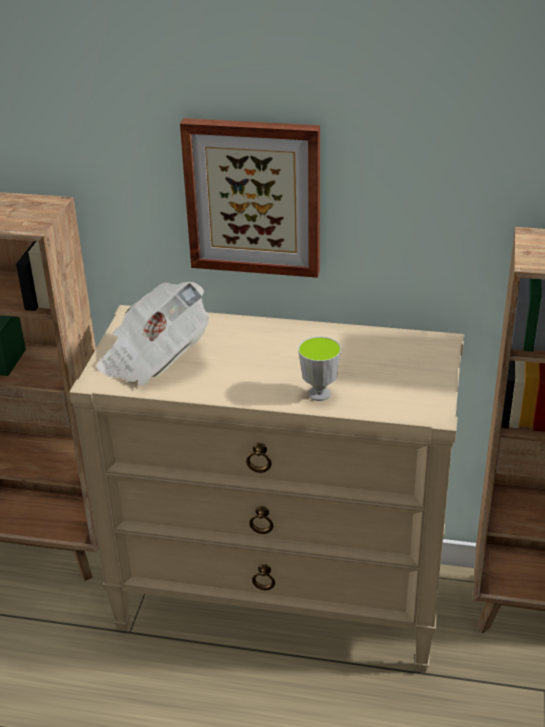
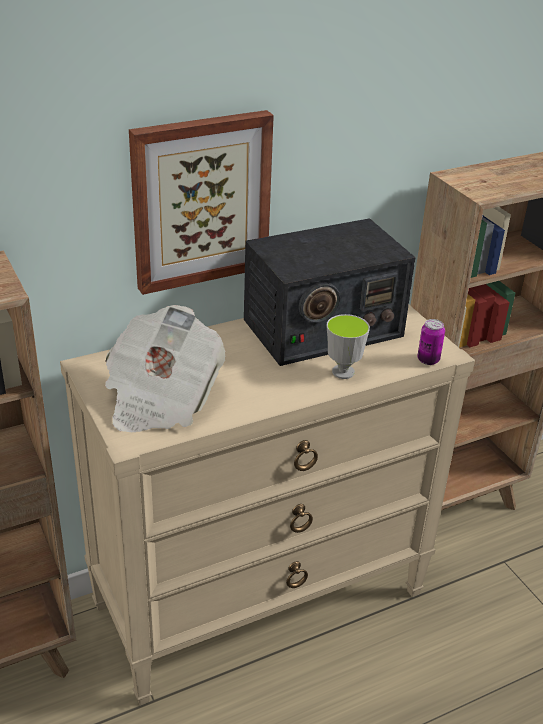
camera: 40 degrees left, 0 degrees up
(349, 351) = (322, 328): none -> radio
(409, 413) = (428, 360): none -> can

